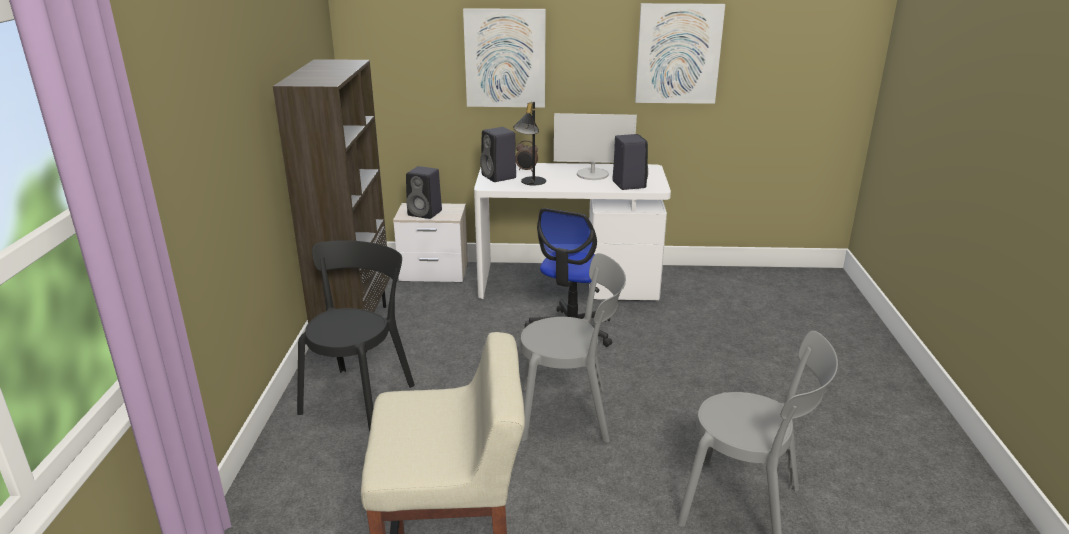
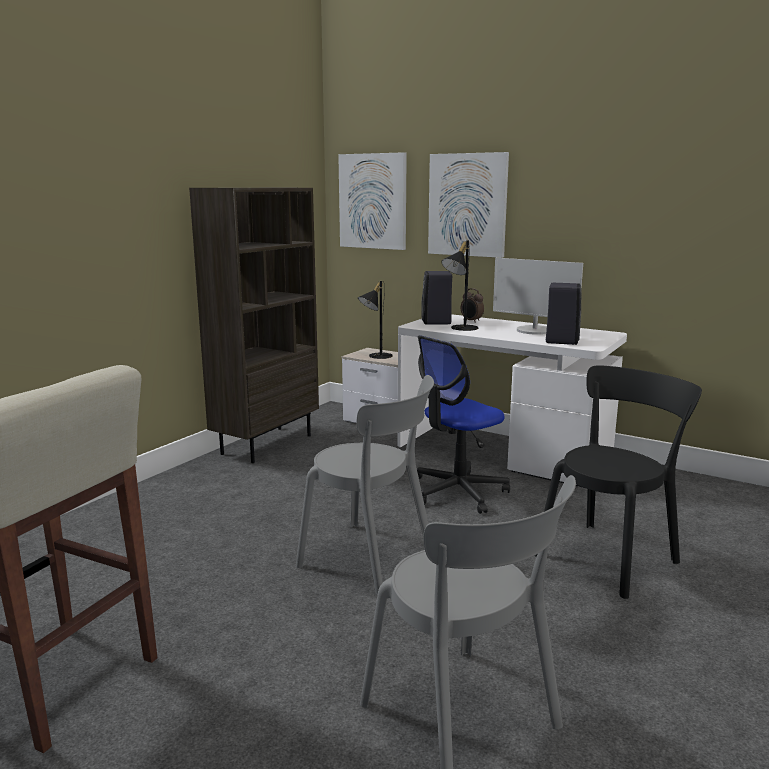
camera: 30 degrees right, 10 degrees down
(360, 395) = (207, 492): black chair -> black chair (609, 556)
(426, 213) = (376, 356): black speaker -> black table lamp
(678, 54) = (654, 201): picture -> picture (373, 201)

